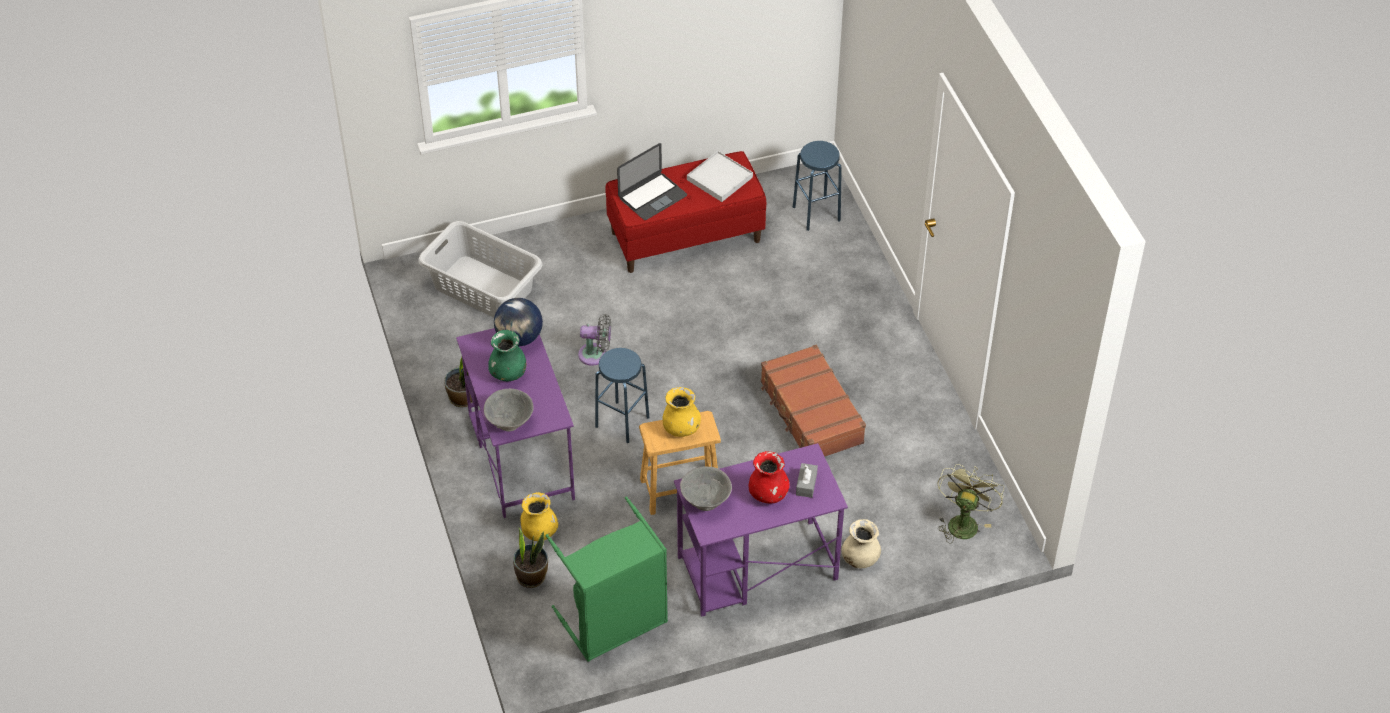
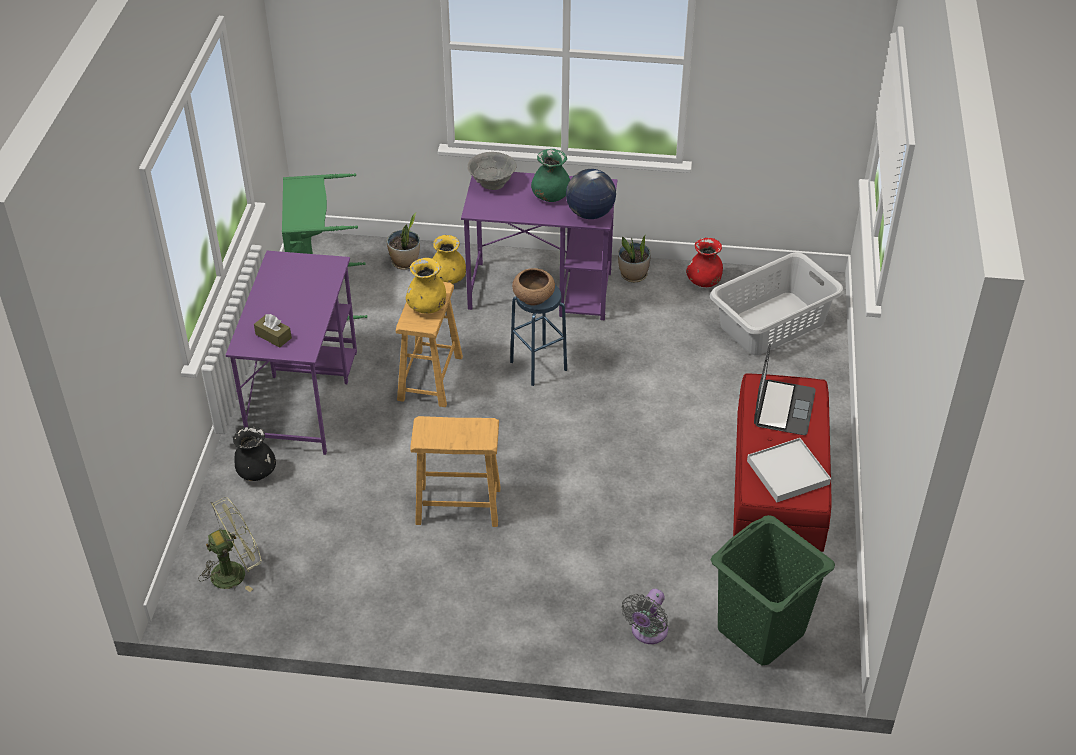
camera: 115 degrees right, 5 degrees down
(596, 355) = (636, 374): grey fan -> grey fan (647, 632)
(626, 364) = (534, 297): none -> brown bowl
(652, 196) = (784, 407): laptop -> laptop turned 150 degrees counterclockwise
(705, 500) = (311, 268): grey bowl -> none
(768, 494) = (284, 308): red vase -> red vase (704, 282)
(806, 484) = (273, 336): grey tissue box -> brown tissue box
(810, 413) = (458, 506): brown suitcase -> brown stool
(816, 213) = (761, 631): blue stool -> green laundry basket
(860, 559) = (256, 472): beige vase -> black vase
(963, 521) = (235, 571): green fan -> green fan turned 75 degrees counterclockwise

